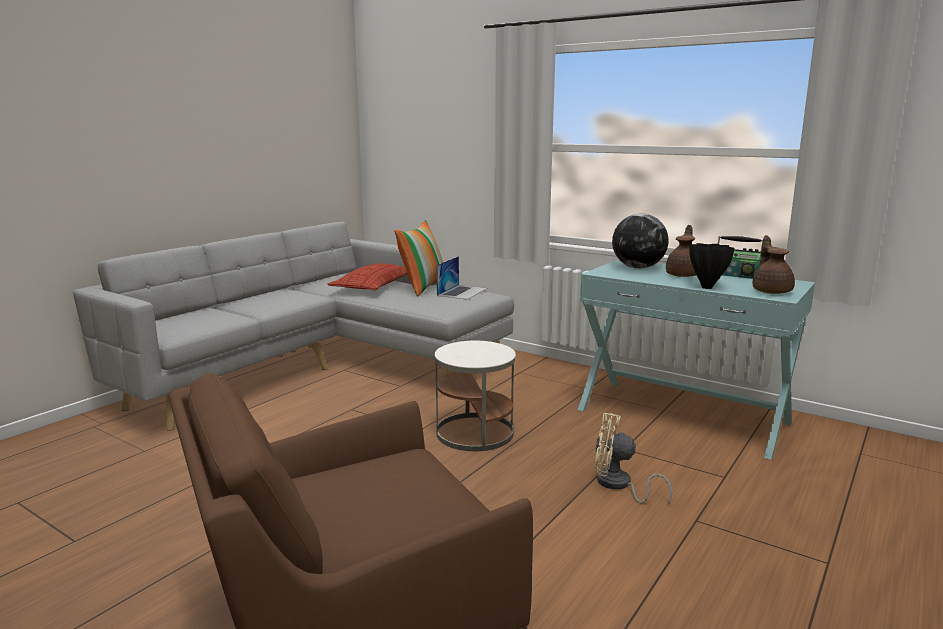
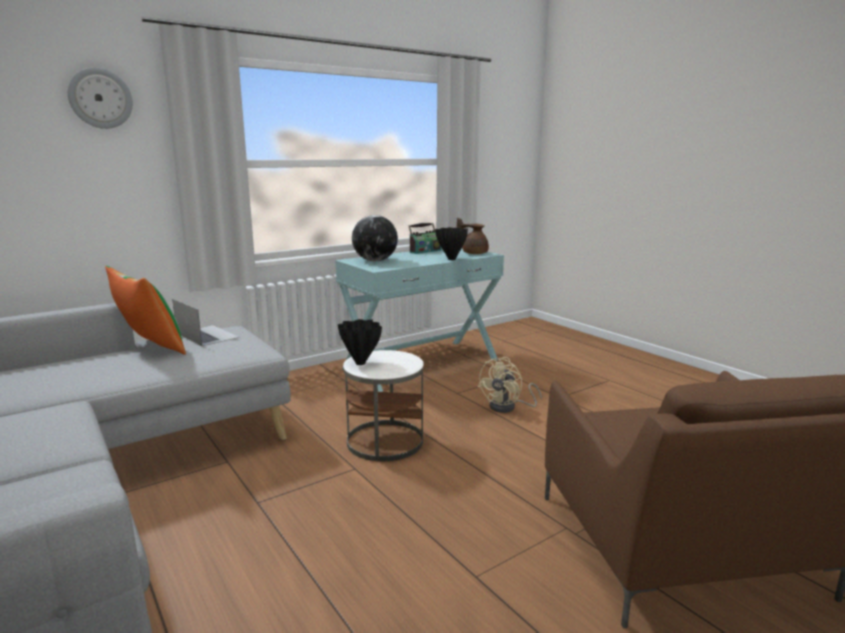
camera: 70 degrees left, 0 degrees up
(375, 284) = (84, 367): pillow -> none
(464, 345) = (361, 363): none -> black vase
(465, 93) = (100, 98): none -> wall clock
(683, 275) = (411, 257): brown teapot -> none

